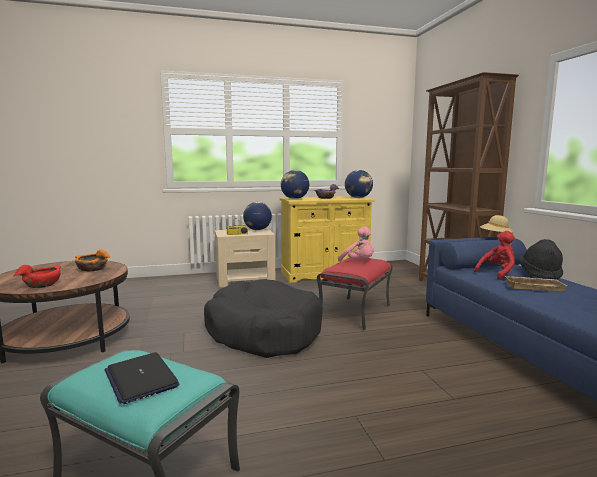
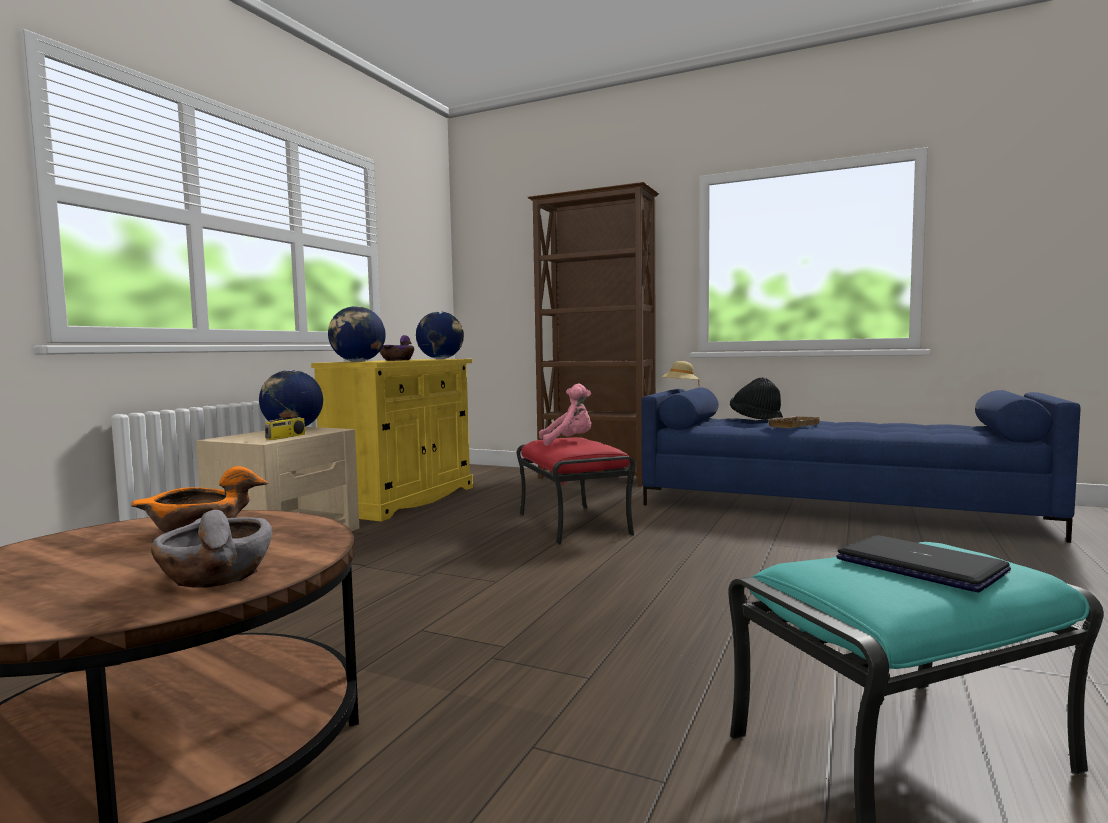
camera: 50 degrees left, 5 degrees down
(42, 284) = (215, 576): red bowl -> grey bowl
(141, 378) = (921, 566): laptop -> laptop turned 135 degrees counterclockwise
(263, 332) = (537, 579): black dog bed -> none
(497, 273) = (731, 424): red plush toy -> none

